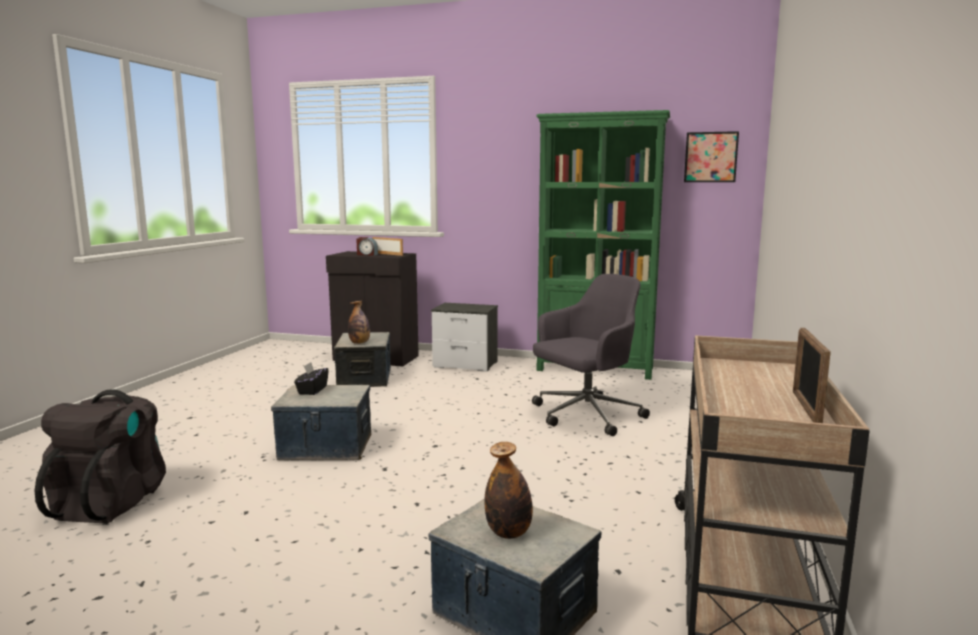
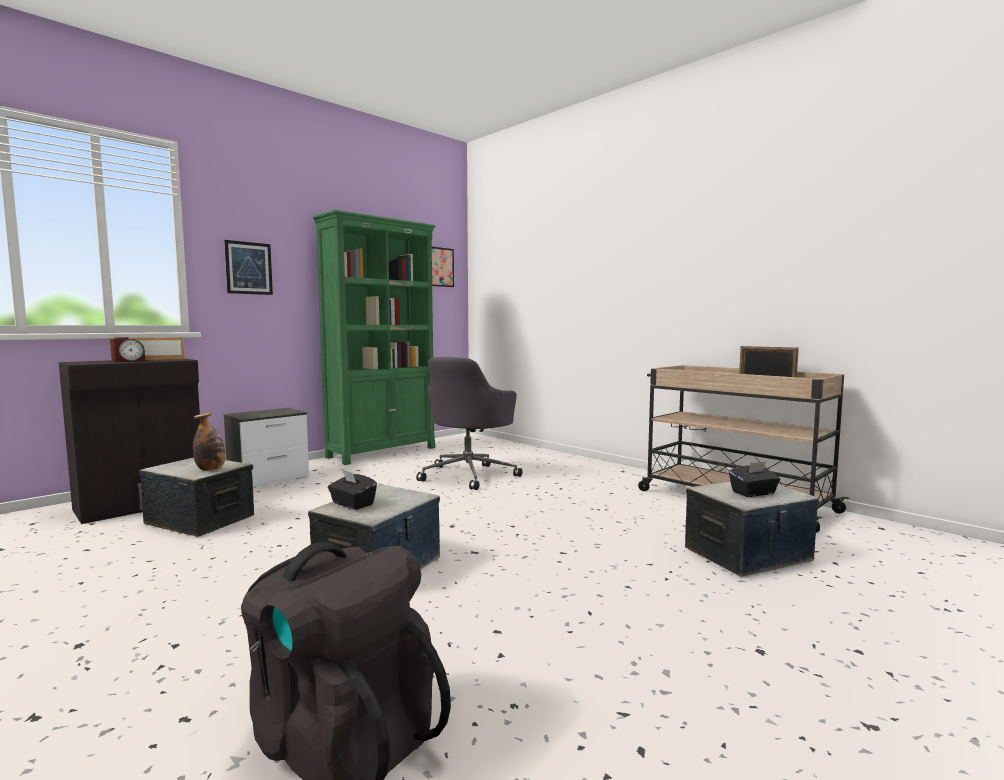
camera: 60 degrees left, 5 degrees down
(485, 176) = (249, 268): none -> picture
(509, 533) = (753, 493): bottle -> black tissue box
(585, 415) = (469, 475): grey office chair -> grey office chair turned 150 degrees counterclockwise

